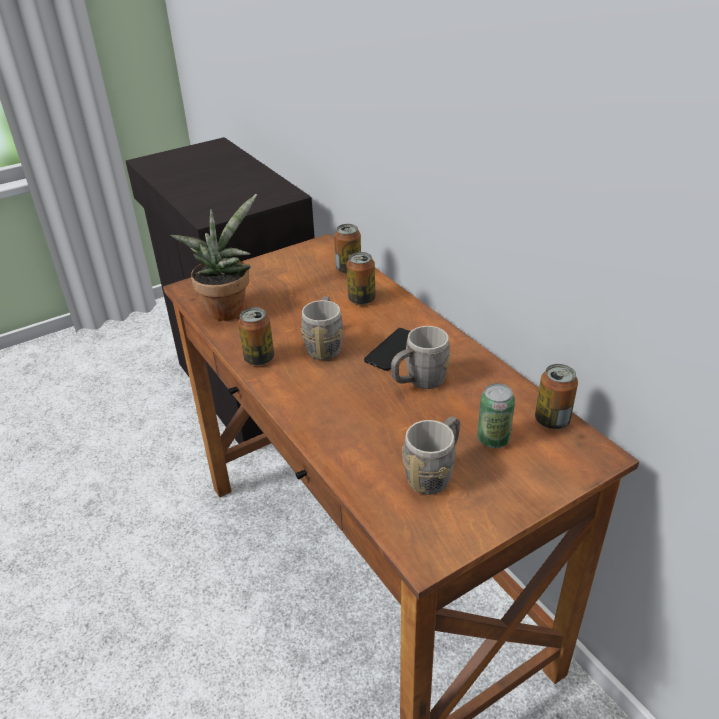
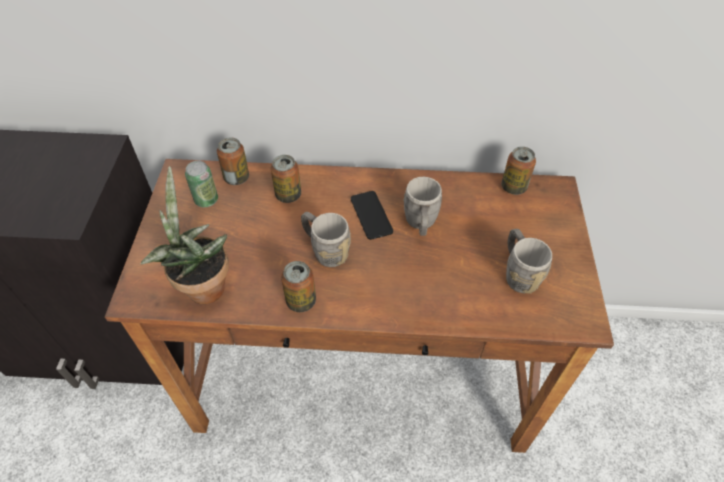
camera: 55 degrees left, 15 degrees up
(493, 439) = (509, 225): can -> can (206, 200)

